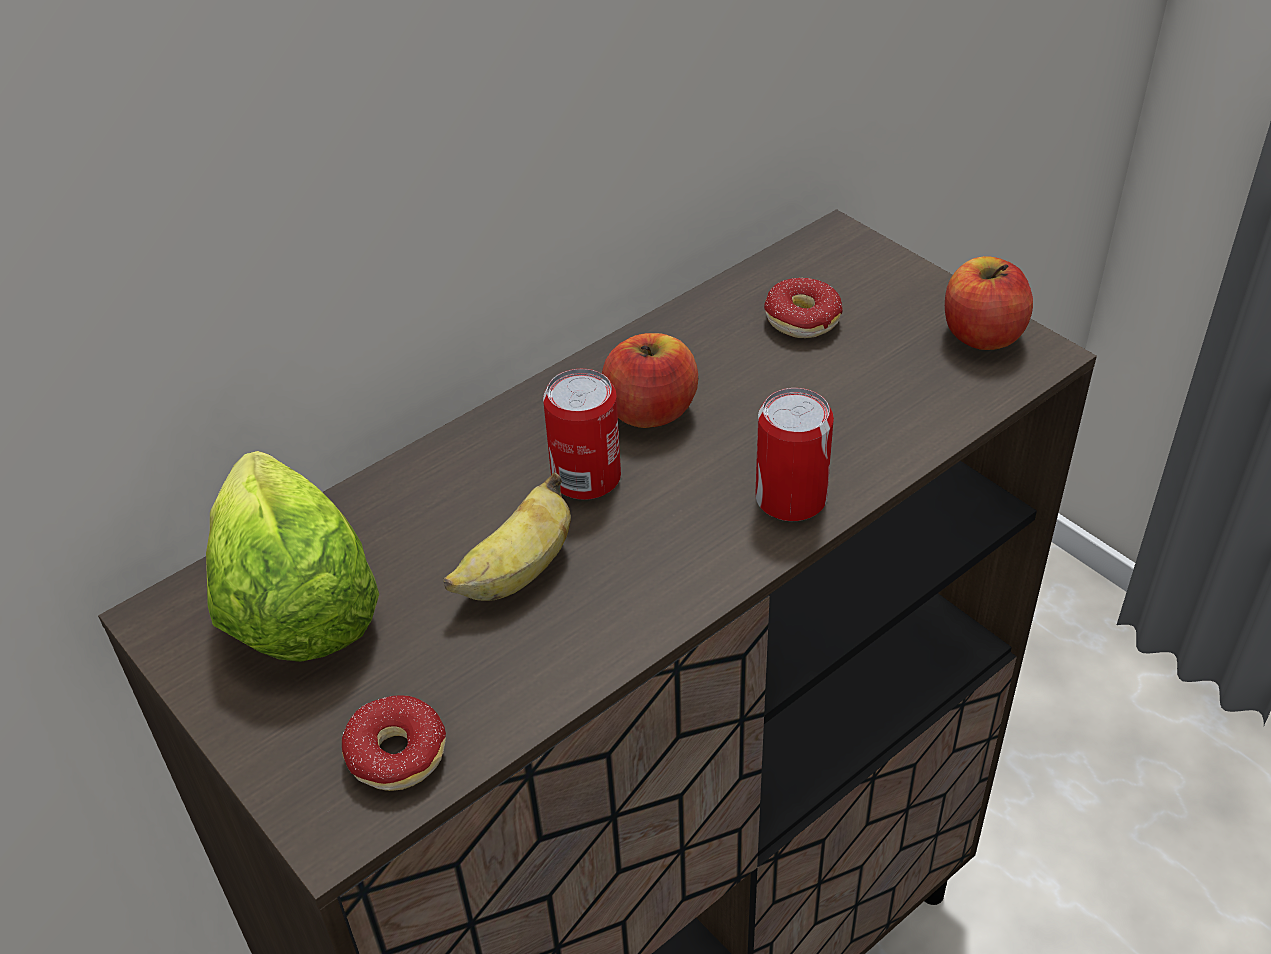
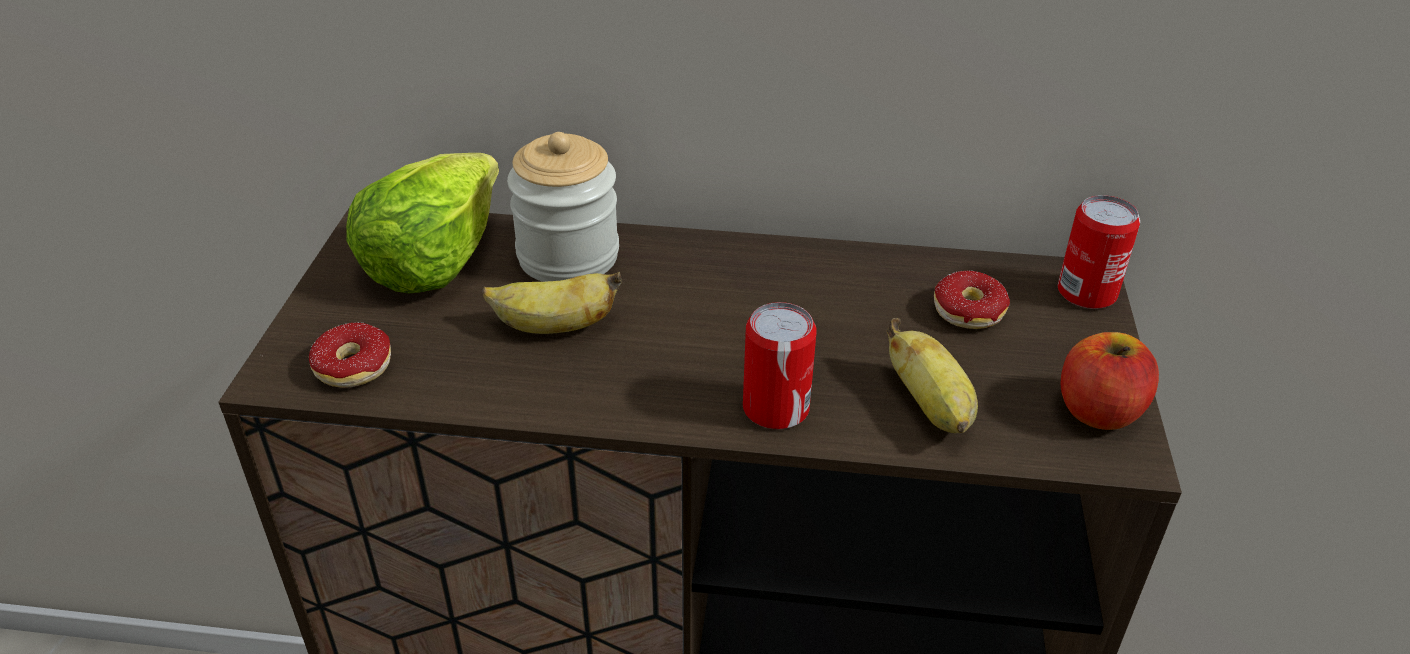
camera: 45 degrees right, 5 degrees down
(423, 504) = (568, 256): none -> jar
(586, 477) = (674, 305): can -> can (1086, 292)
(650, 411) = (773, 296): apple -> none
(885, 413) = (931, 407): none -> banana

